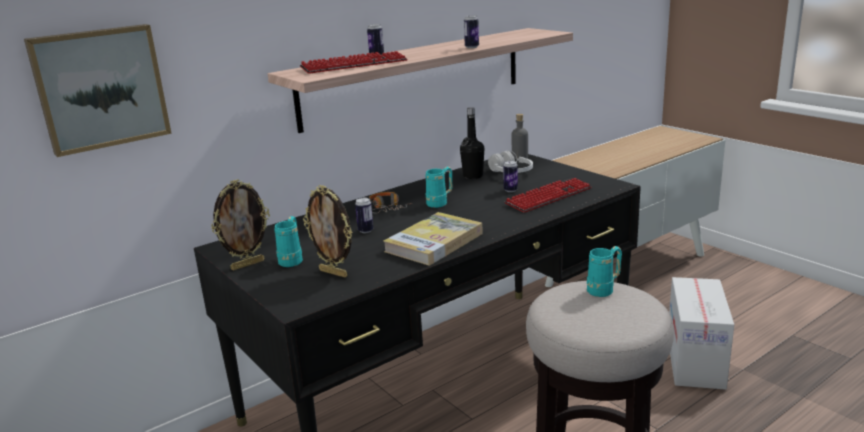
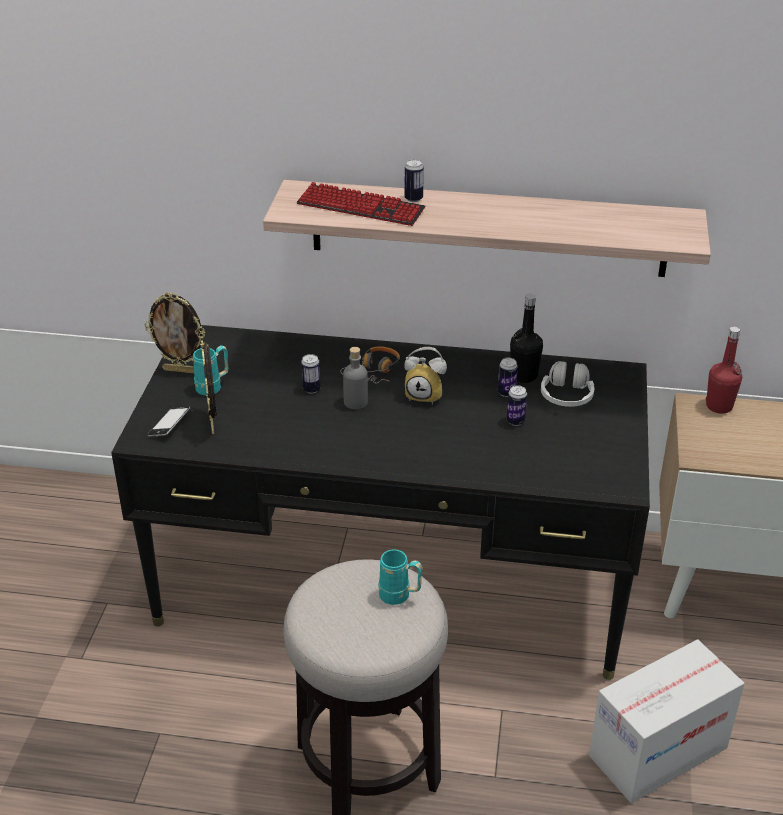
camera: 45 degrees right, 15 degrees up
(100, 88) = (110, 155): picture -> none
(301, 289) = (169, 425): none -> phone
(434, 242) = (331, 443): book -> none
(440, 203) = (426, 395): turquoise mug -> alarm clock
(472, 47) = (528, 229): can -> can (506, 393)
(520, 157) = (626, 376): grey bottle -> grey bottle (355, 402)
(549, 197) = (529, 456): keyboard -> none
(563, 161) = (719, 406): none -> red bottle

